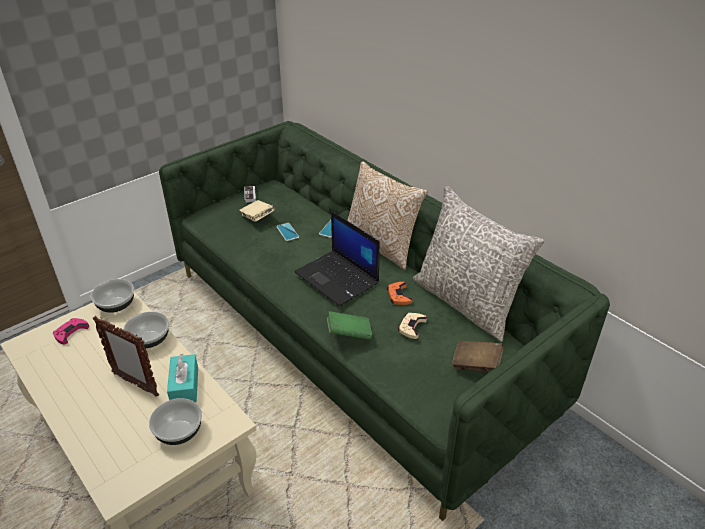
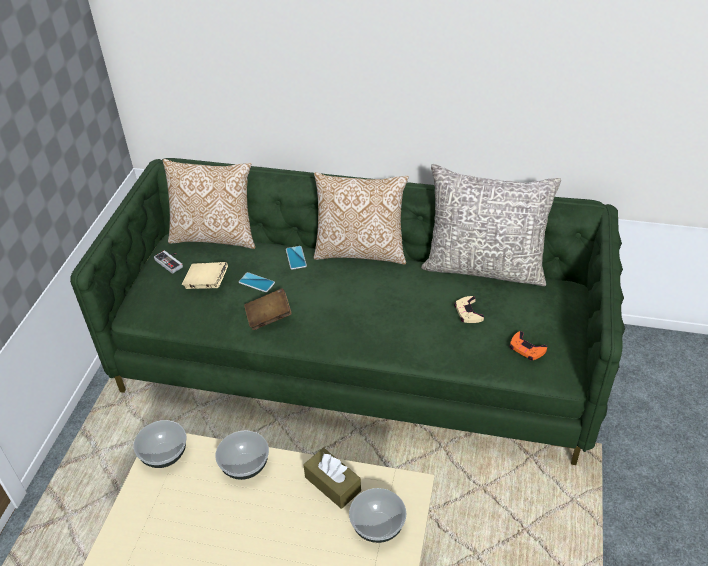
camera: 35 degrees left, 5 degrees up
(70, 332) = (148, 510): pink game controller -> none
(135, 384) = (284, 513): picture frame -> none
(184, 386) = (332, 484): turquoise tissue box -> brown tissue box
(297, 192) = (215, 236): none -> pillow
(338, 278) = (358, 302): laptop -> none
(349, 334) = (423, 348): green book -> none
(398, 296) = (428, 290): orange game controller -> orange game controller (526, 349)
(476, 364) = (548, 315): brown book -> brown book (268, 317)

